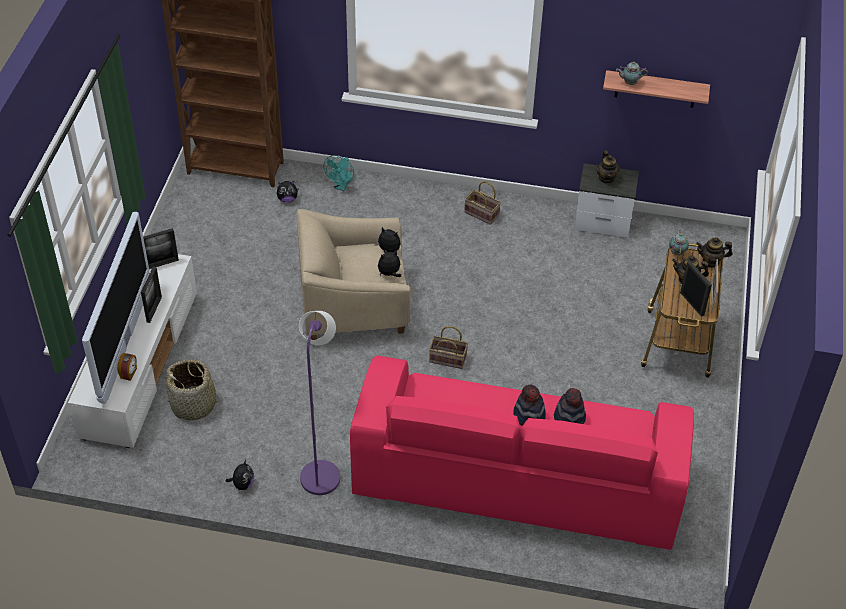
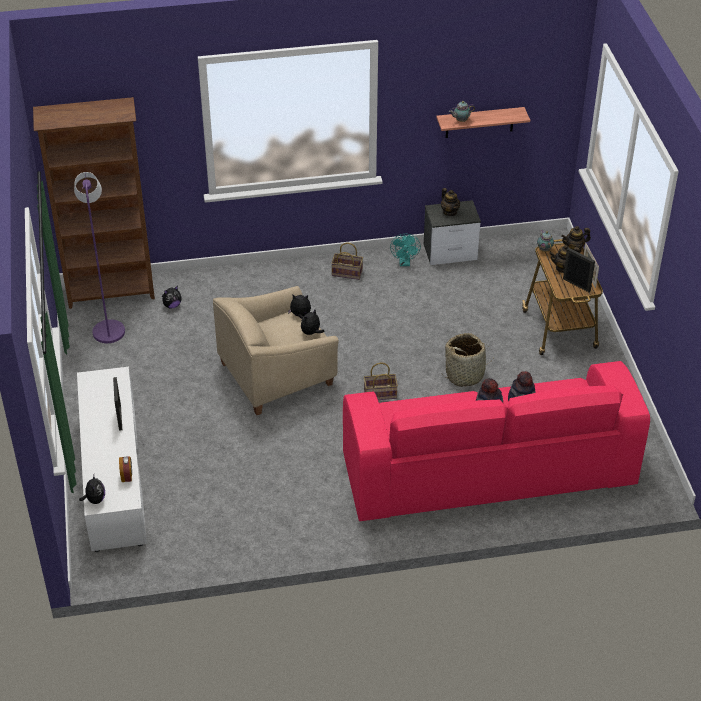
camera: 20 degrees left, 5 degrees down
(126, 342) = (110, 452): television -> none
(161, 264) = (105, 380): picture frame -> none
(194, 404) = (181, 493): basket -> basket (465, 374)
(242, 484) = (259, 544): plush toy -> plush toy (95, 500)
(322, 471) = (322, 513): purple floor lamp -> purple floor lamp (108, 327)
(341, 186) = (214, 282): turquoise fan -> turquoise fan (405, 262)

